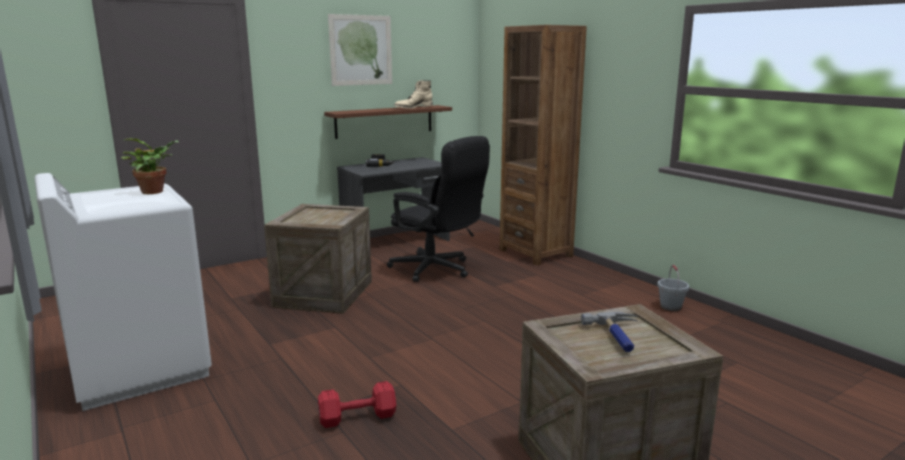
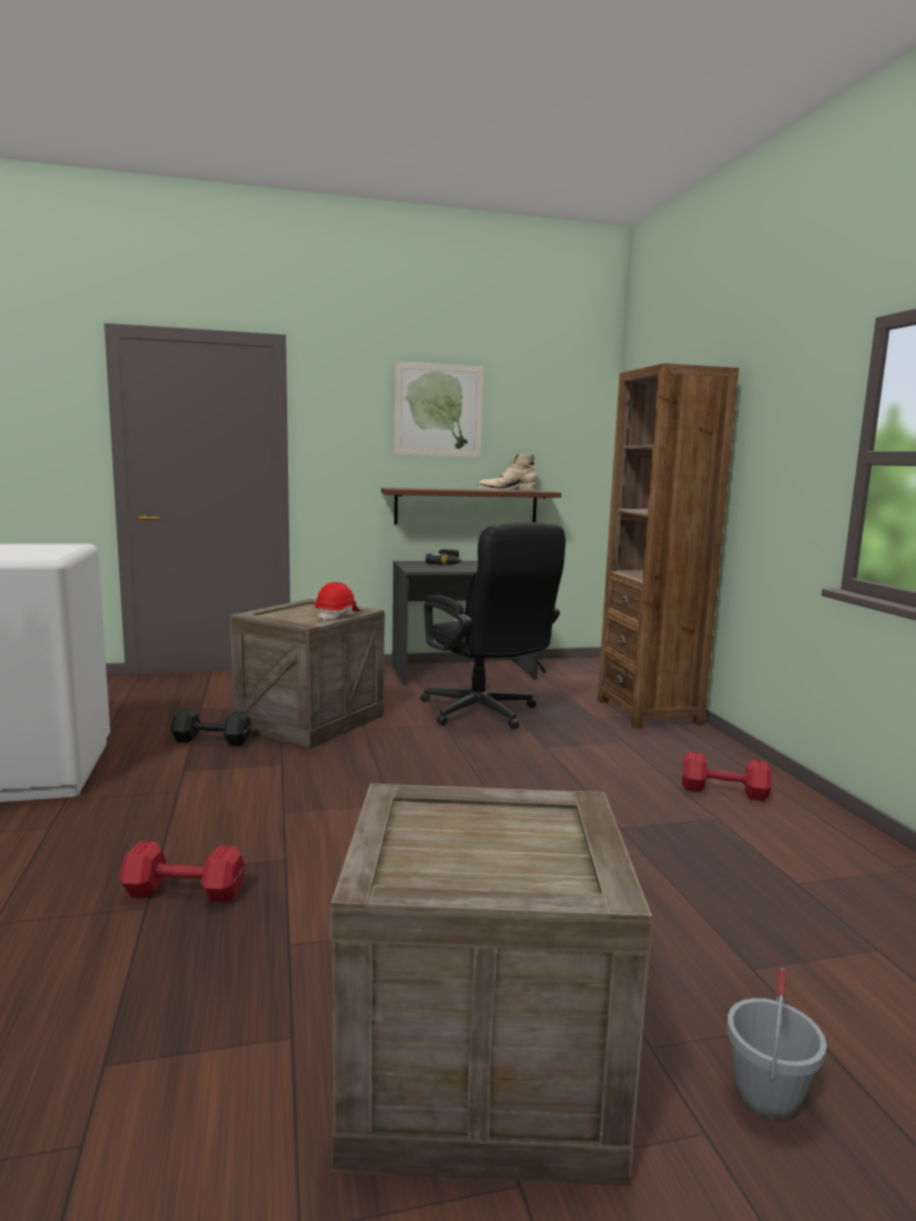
camera: 20 degrees right, 5 degrees down
(155, 191) = (58, 549): potted plant -> none
(265, 320) = (210, 741): none -> black dumbbell
(342, 215) = (337, 615): none -> red hard hat
(614, 295) = (726, 792): none -> red dumbbell
(619, 336) = (493, 838): hammer -> none
(671, 307) = (815, 828): grey bucket -> grey bucket (768, 1097)

